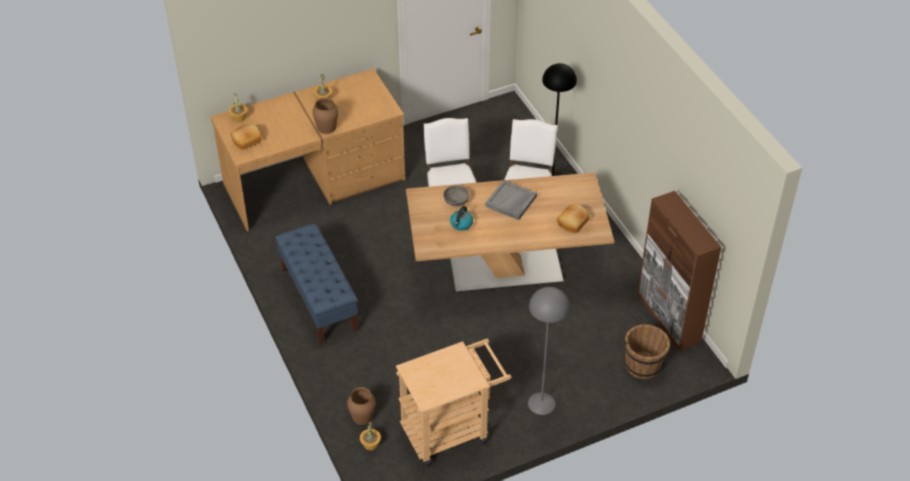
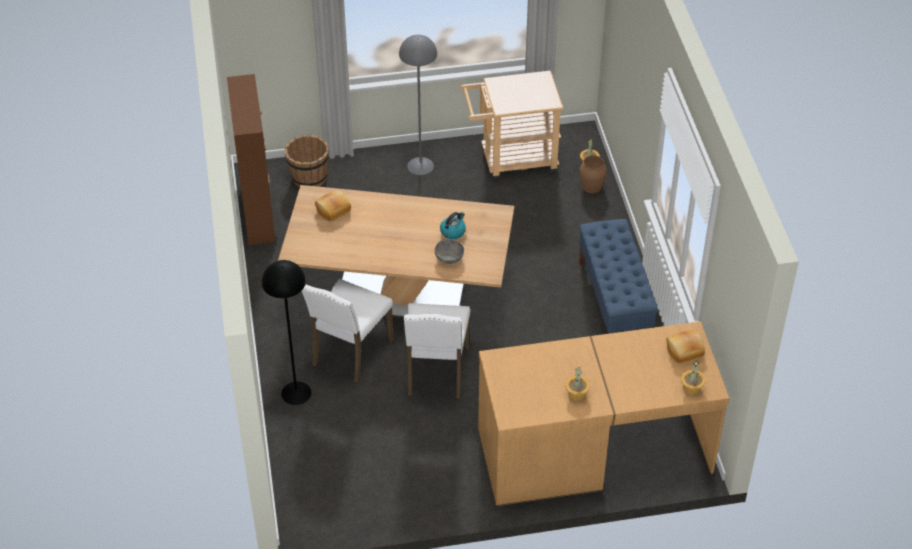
camera: 165 degrees left, 0 degrees up
(326, 127) = (580, 350): brown vase -> none
(511, 202) = (388, 245): grey tray -> none

